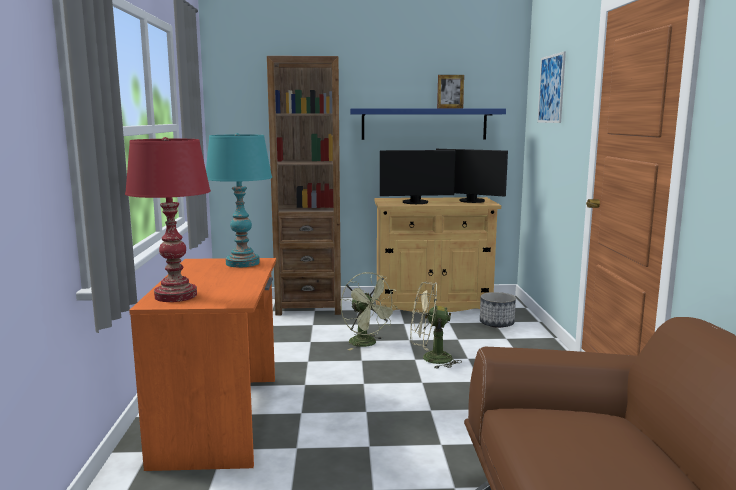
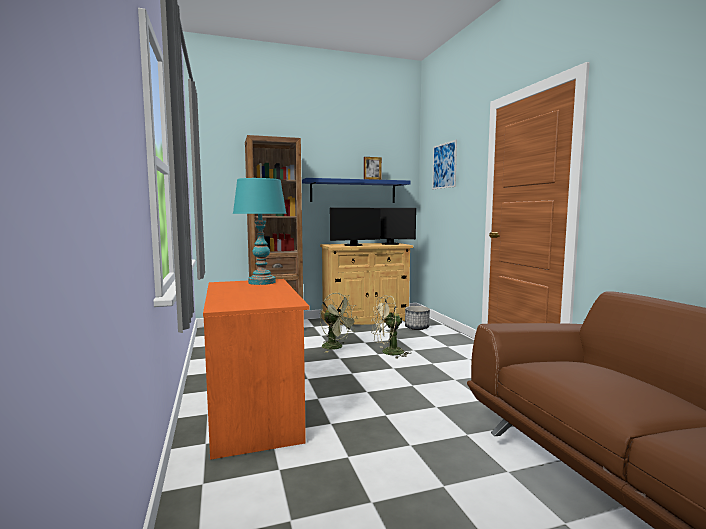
camera: 15 degrees left, 5 degrees down
(175, 296) = (233, 302): red table lamp -> none

